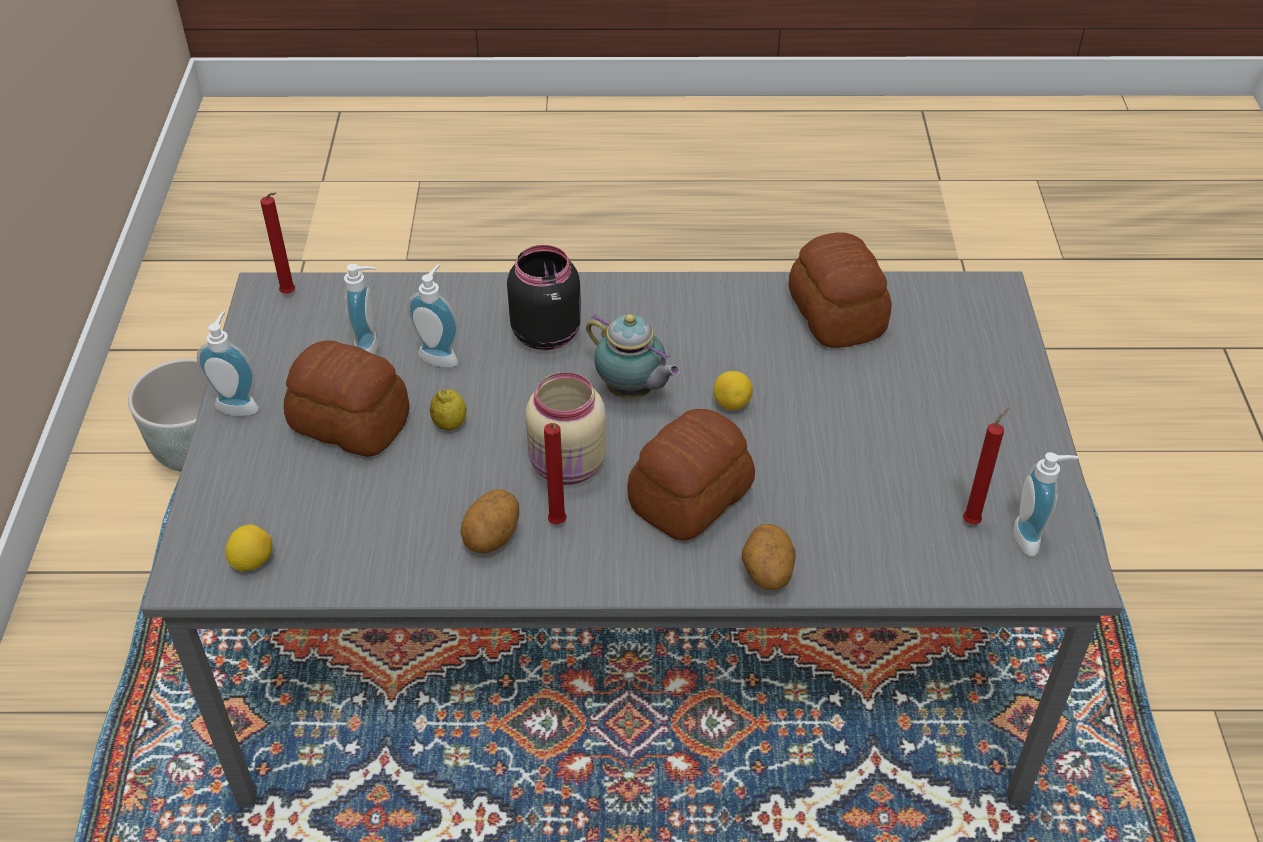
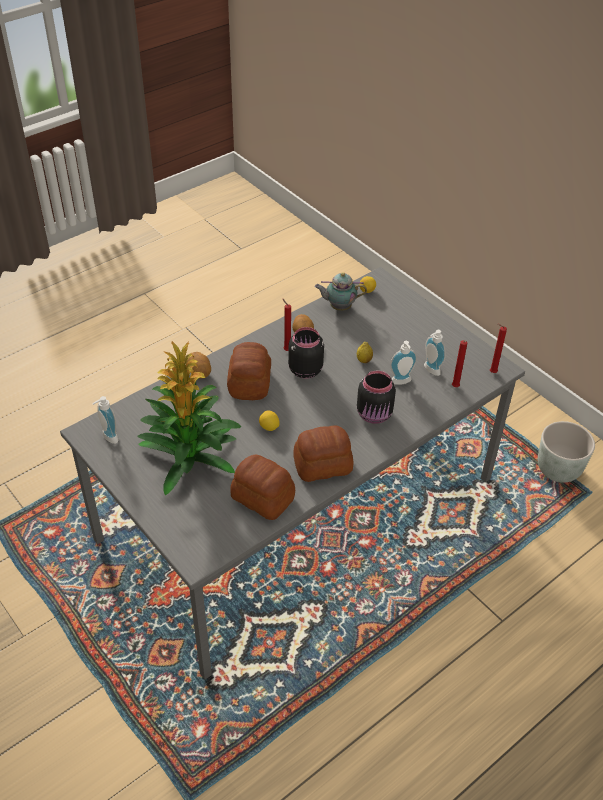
camera: 140 degrees right, 0 degrees up
(239, 404) = (443, 327): soap dispenser -> none
(350, 421) = (398, 342): bread -> bread (323, 465)
(568, 467) = (304, 369): beige jar -> black jar
(632, 392) = (312, 410): teapot -> teapot (339, 307)
(901, 429) = (190, 455): none -> potted plant
(973, 521) = (135, 432): red candle -> red candle (455, 387)

